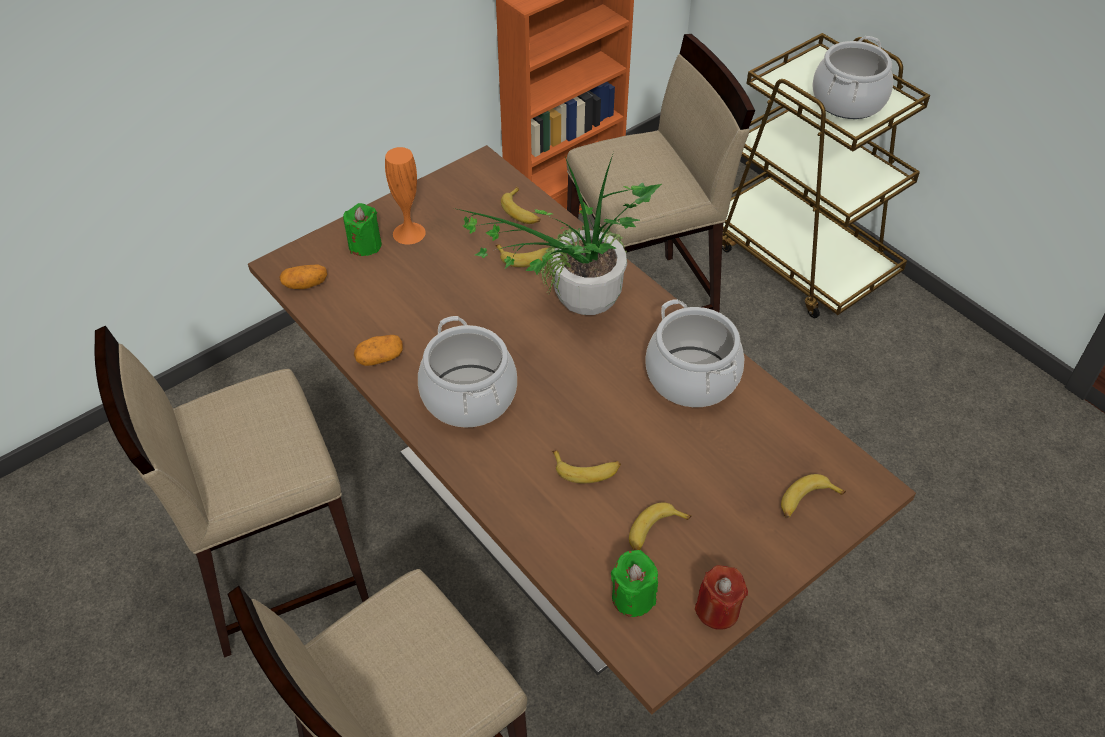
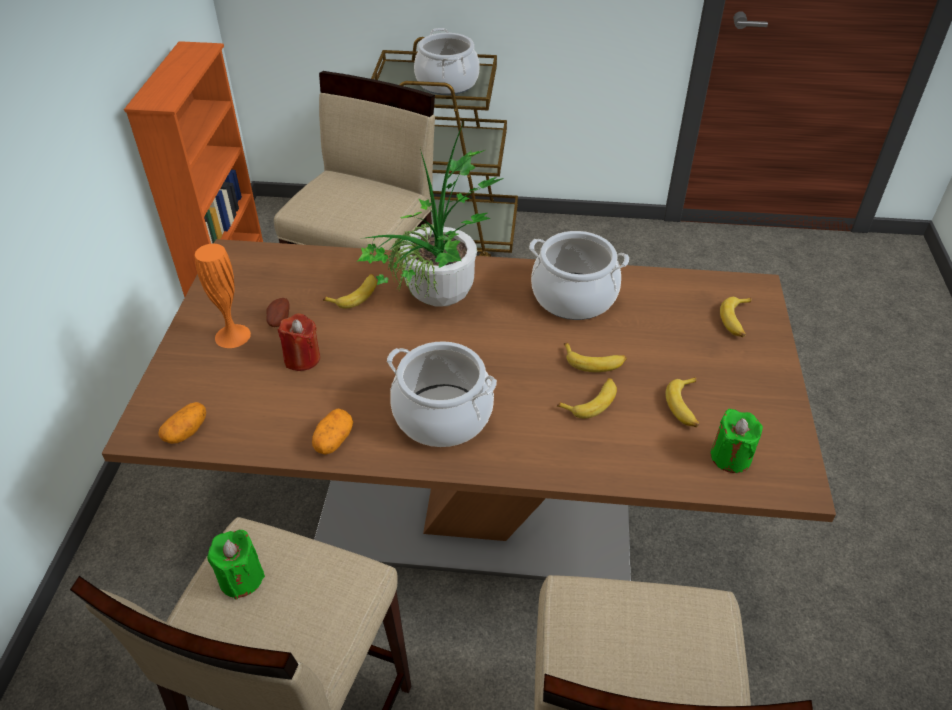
camera: 45 degrees left, 5 degrees down
(365, 245) = (204, 368): green candle -> green candle (241, 578)
(451, 241) = (278, 320): none -> potato
(522, 211) = (309, 267): banana -> banana (594, 362)
(717, 610) = (783, 422): red candle -> red candle (302, 358)

